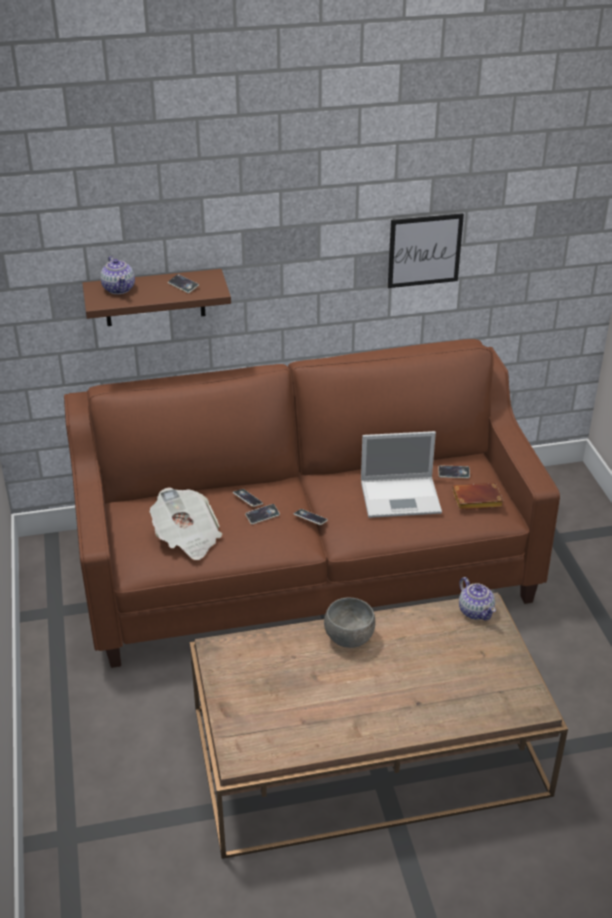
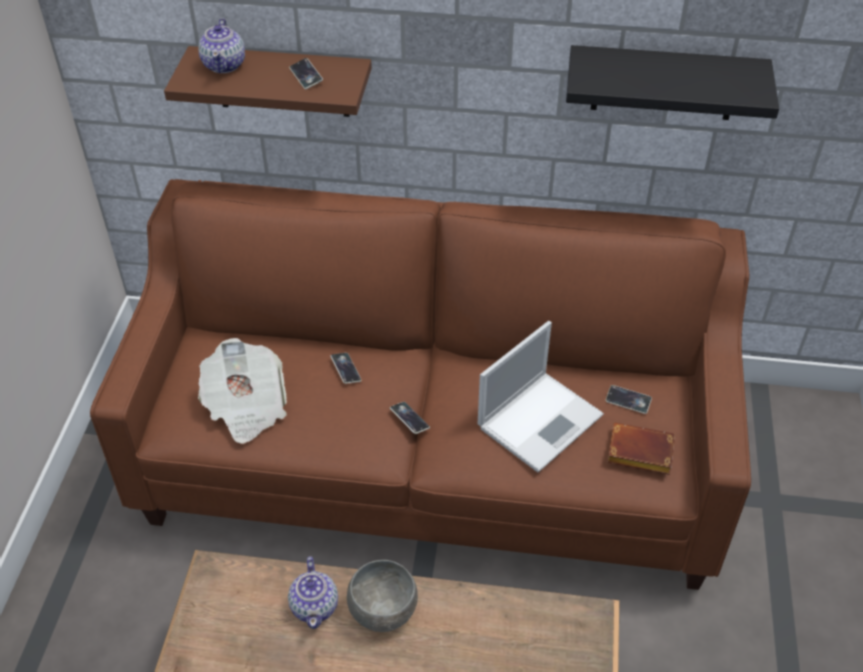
camera: 20 degrees right, 10 degrees up
(262, 516) = (351, 399): phone -> none
(402, 497) = (541, 419): laptop -> laptop turned 60 degrees counterclockwise
(424, 250) = (664, 83): picture -> black shelf
(475, 611) = (569, 621): teapot -> teapot (315, 606)

